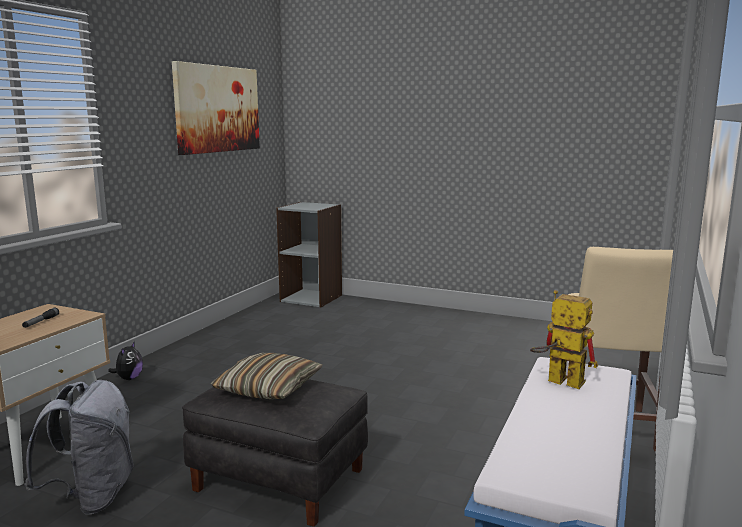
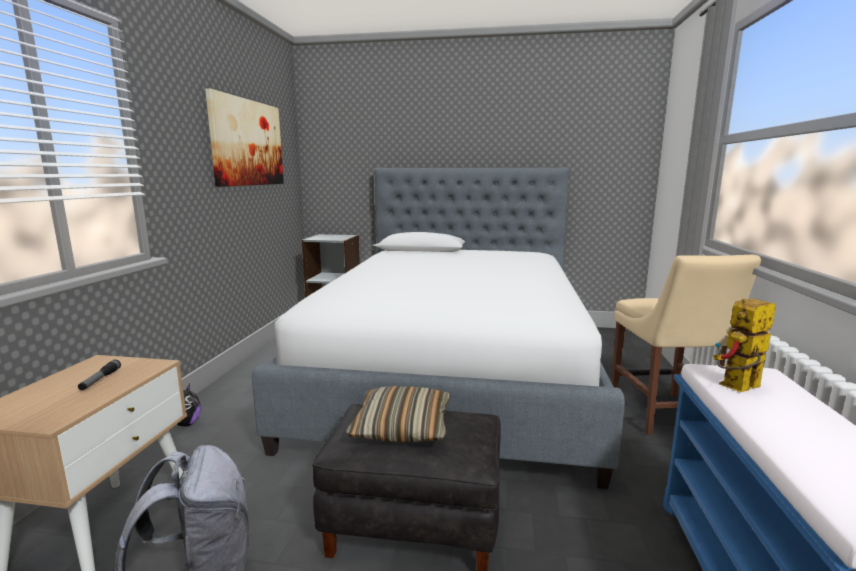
camera: 15 degrees left, 0 degrees up
(402, 360) = (453, 372): none -> bed
(557, 381) = (738, 388): toy robot -> toy robot turned 45 degrees counterclockwise

